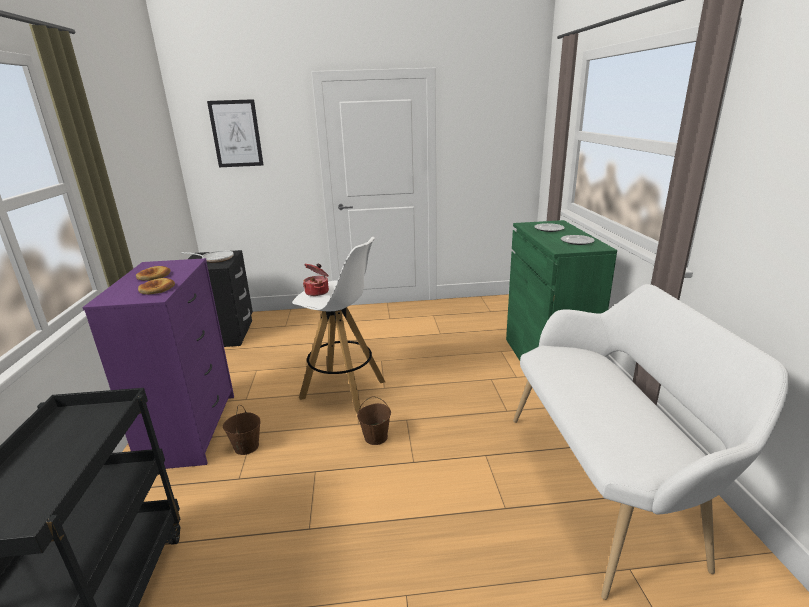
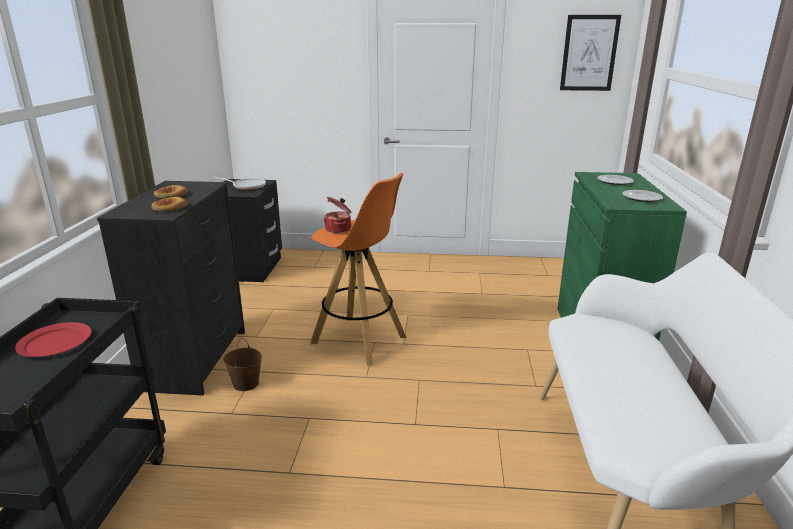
camera: 10 degrees right, 0 degrees up
(61, 443) = (56, 342): none -> red plate
(192, 430) = (196, 359): purple dresser -> black dresser
(236, 134) = (281, 54): picture -> picture (589, 53)
(344, 390) = (359, 340): white stool -> orange stool
(376, 437) = (381, 393): brown bucket -> none

